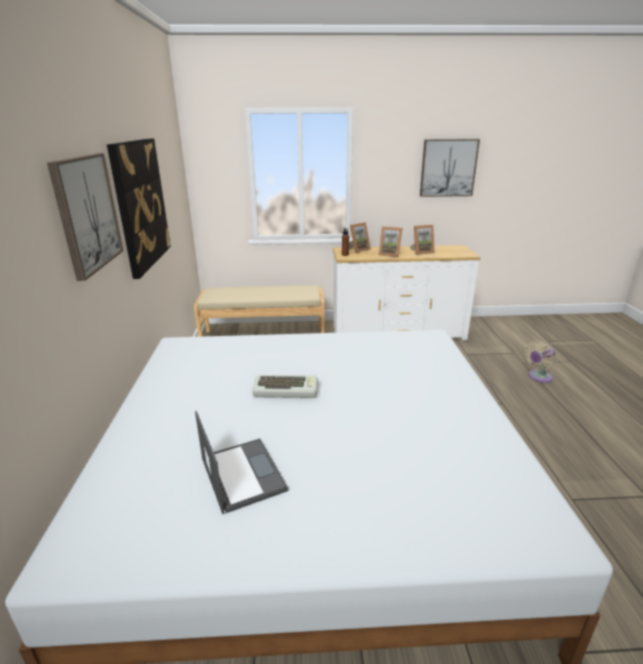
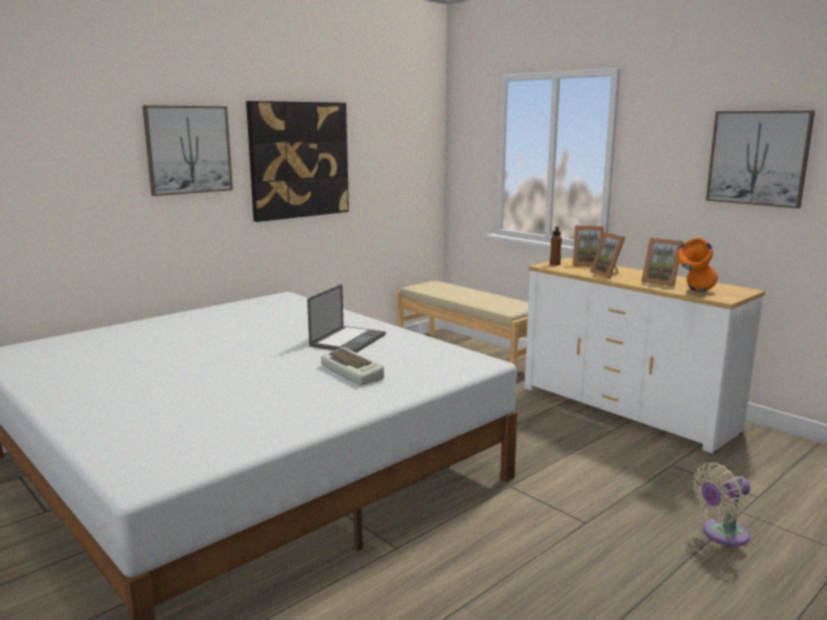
camera: 50 degrees right, 10 degrees down
(242, 473) = (125, 361): laptop -> laptop (348, 340)
(286, 390) = (259, 342): keyboard -> keyboard (353, 372)
(450, 254) = (695, 292): none -> orange vase
(538, 377) = (721, 534): beige fan -> beige fan turned 45 degrees counterclockwise

